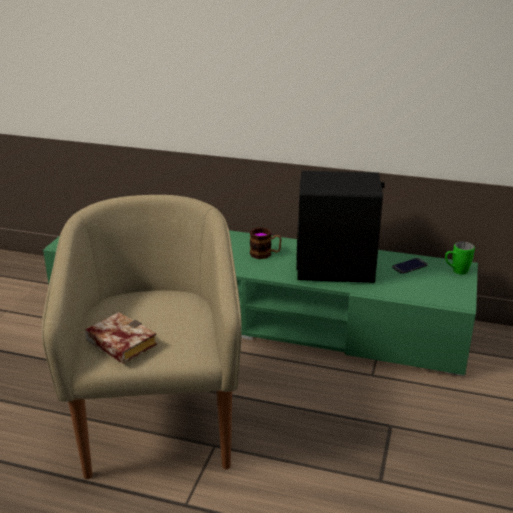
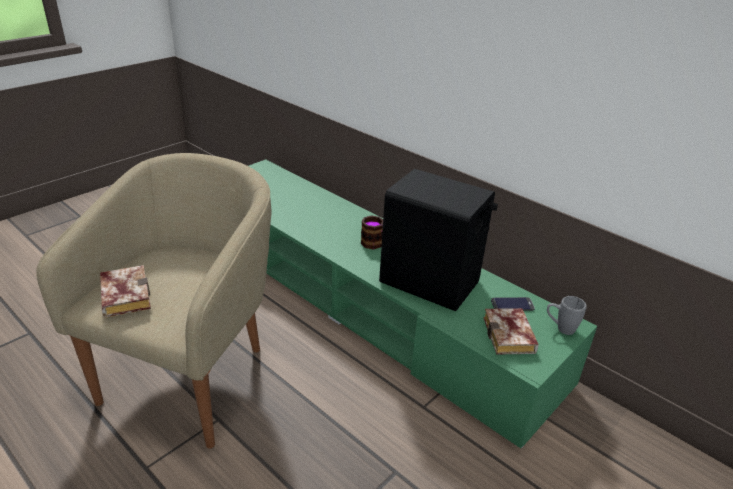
camera: 25 degrees right, 5 degrees up
(429, 288) = (511, 337): none -> book
(456, 271) = (560, 328): green mug -> grey mug

